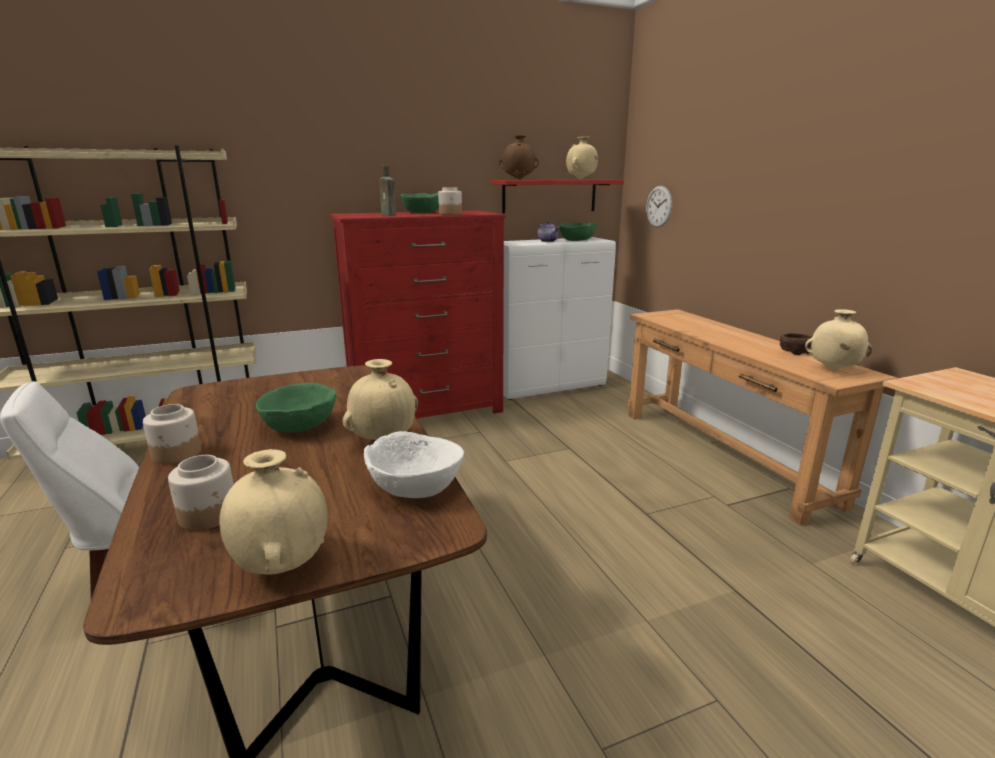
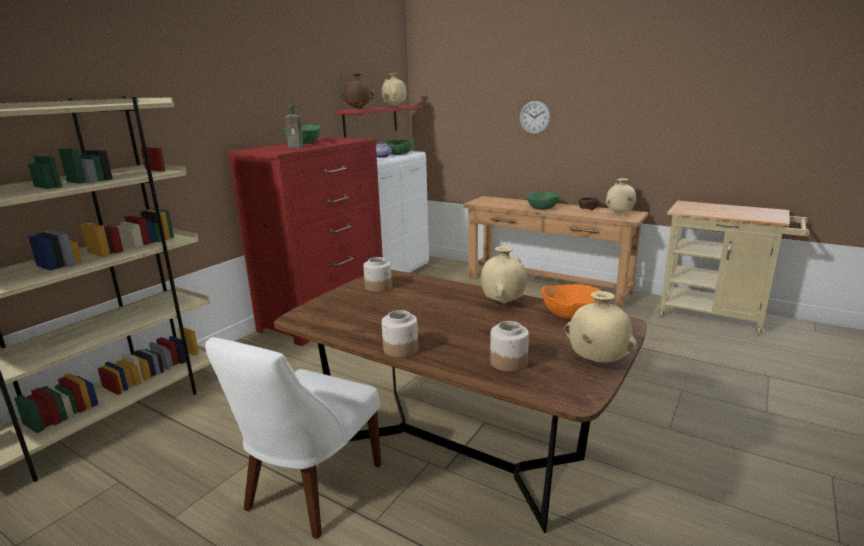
camera: 35 degrees left, 0 degrees up
(299, 425) = (433, 312): green bowl -> green bowl (542, 208)
(415, 486) = (570, 314): white bowl -> orange bowl
(450, 214) = (337, 142): jar -> jar (378, 287)
(659, 206) = (450, 123): wall clock -> wall clock (534, 117)

